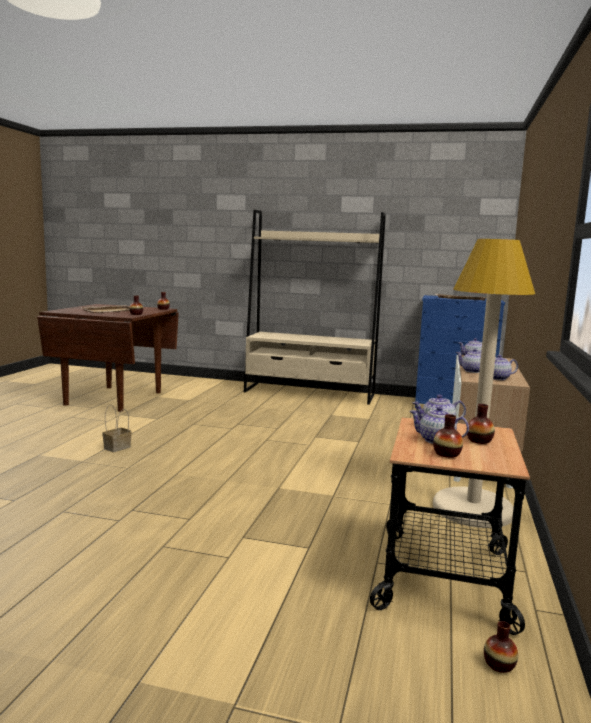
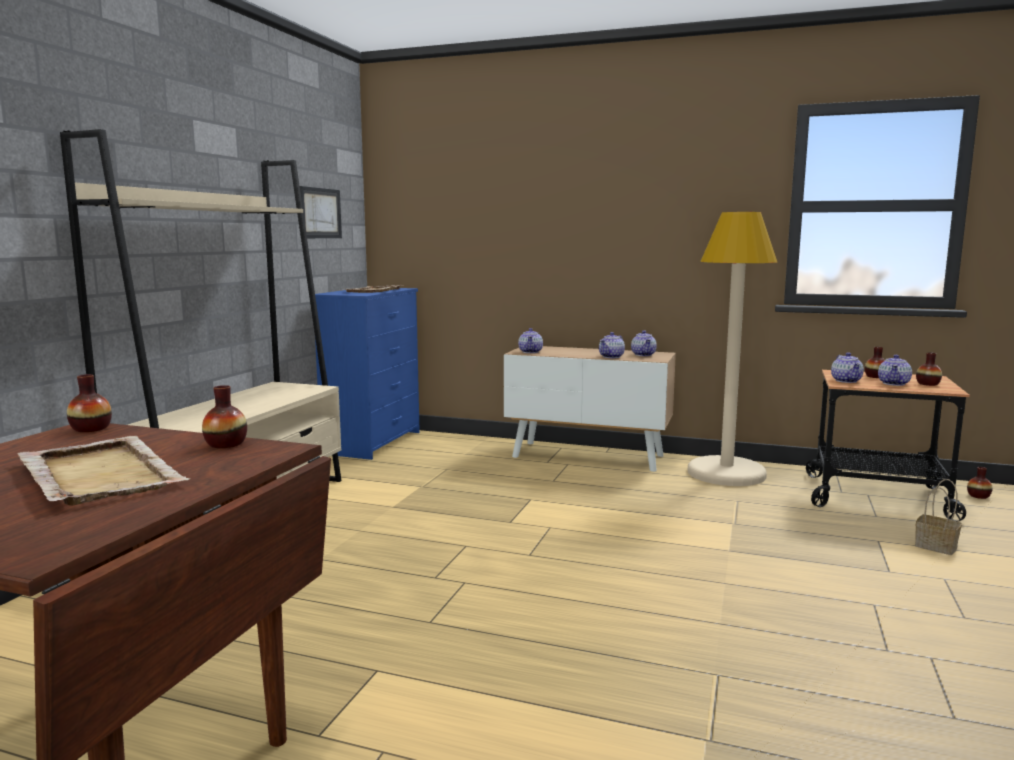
camera: 85 degrees left, 0 degrees up
(117, 448) = (607, 703): basket -> basket (937, 546)
(449, 243) = (320, 213): none -> picture

